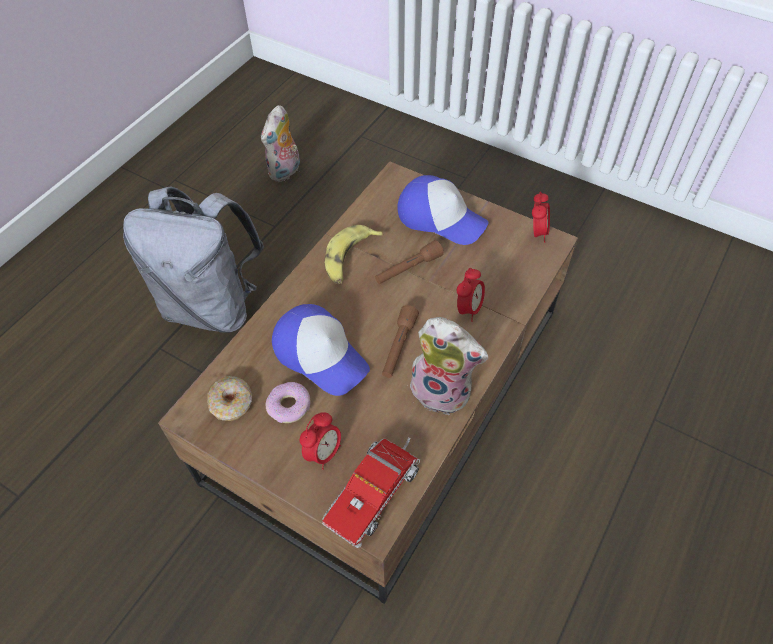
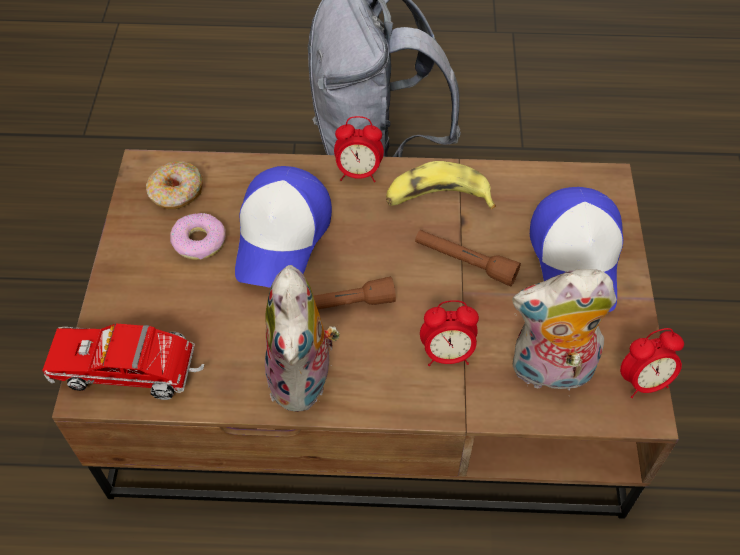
camera: 60 degrees right, 0 degrees up
(285, 172) = (610, 115): plush toy -> plush toy (550, 372)
(323, 452) = (157, 300): alarm clock -> alarm clock (358, 173)

